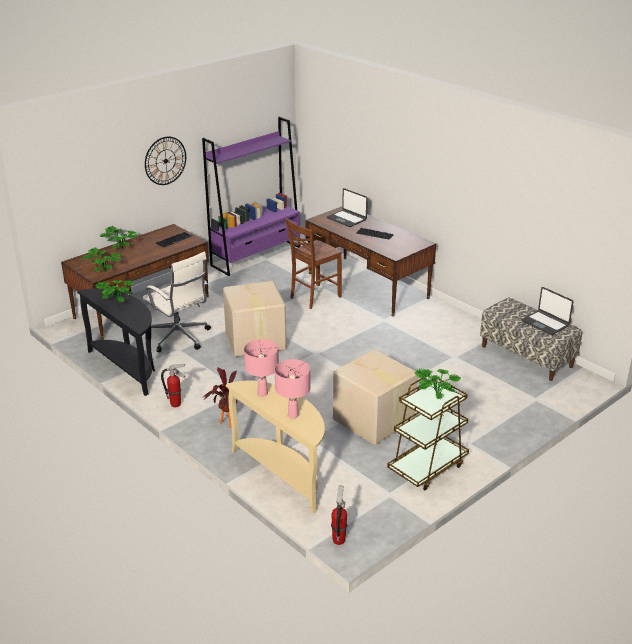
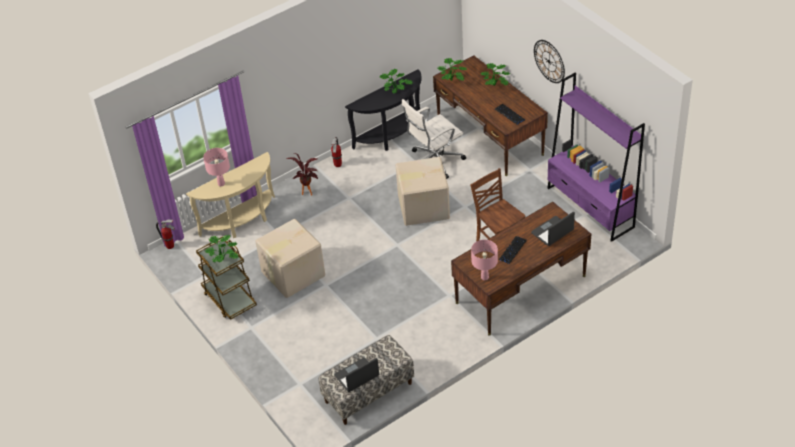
camera: 100 degrees right, 15 degrees up
(262, 394) = (250, 169): pink table lamp -> pink table lamp (484, 277)

